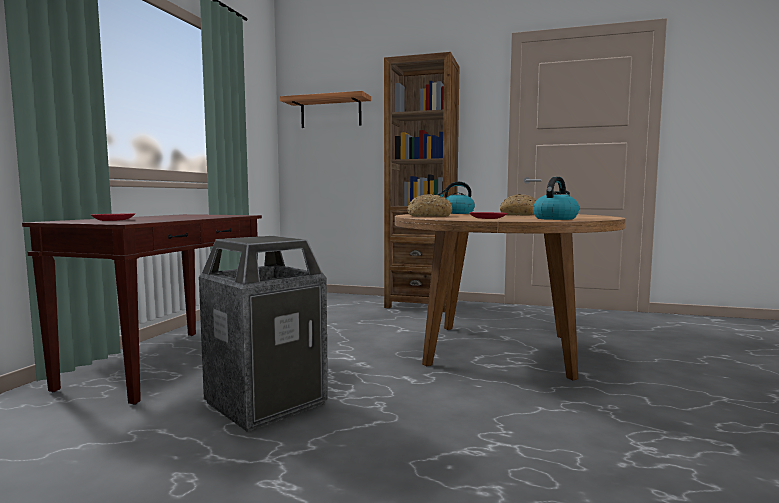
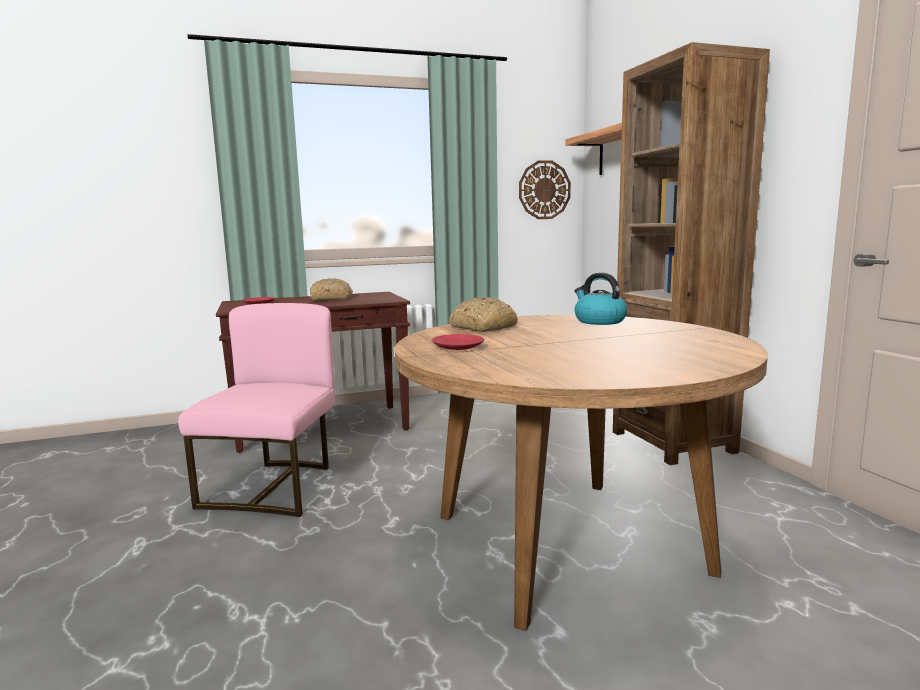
camera: 55 degrees right, 5 degrees up
(260, 134) = (544, 190): none -> wall clock
(266, 403) = (274, 487): trash can -> pink chair
(519, 215) = (622, 341): bread -> bread (332, 298)
(555, 218) = (521, 365): kettle -> none

